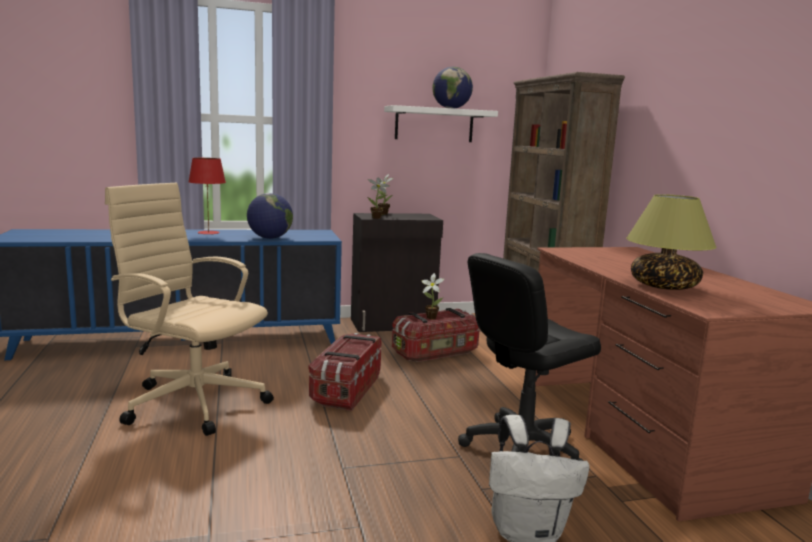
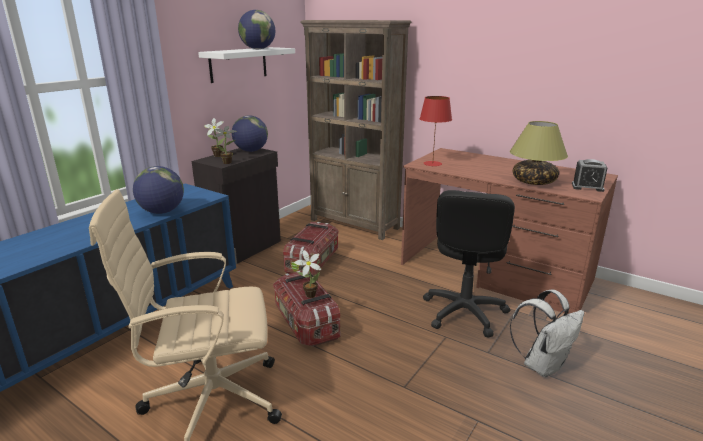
camera: 40 degrees left, 10 degrees up
(208, 232) = (83, 224): red table lamp -> red table lamp (433, 163)
(420, 216) = (251, 151): none -> globe
(430, 317) = (305, 236): potted plant -> potted plant (308, 295)
(735, 306) = (587, 187): none -> alarm clock

